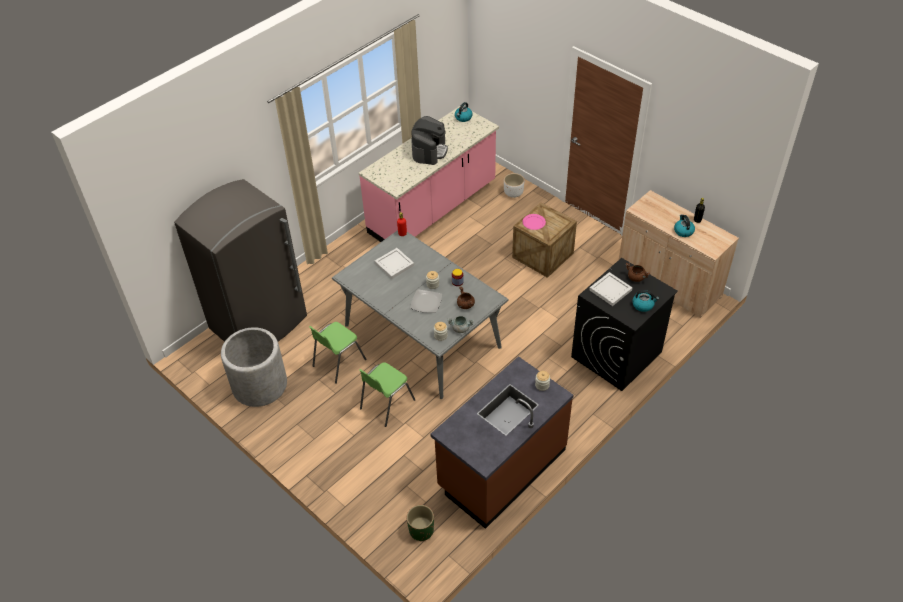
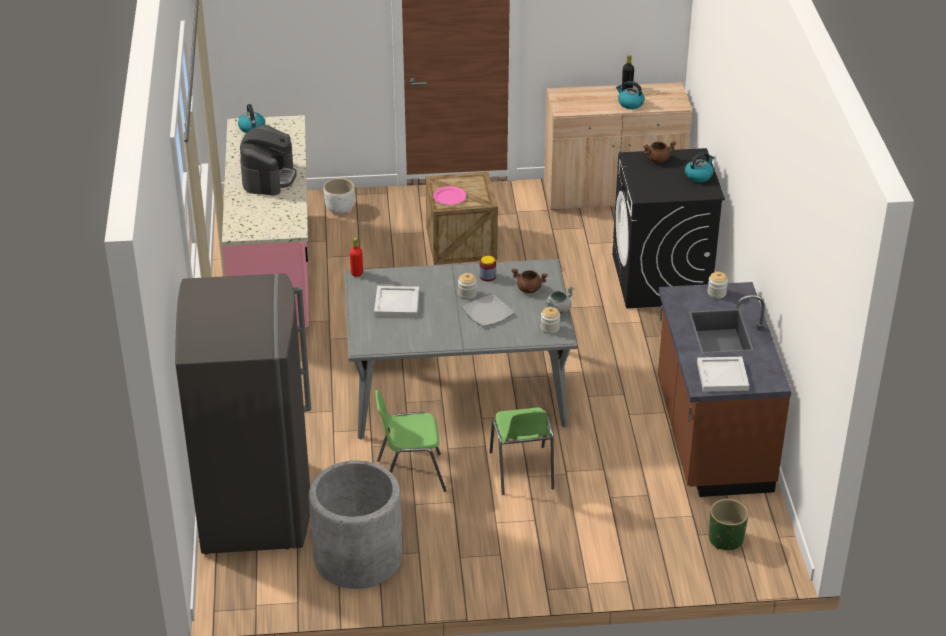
camera: 50 degrees left, 10 degrees down
(338, 362) = (410, 475): green chair -> green chair turned 90 degrees clockwise
(429, 151) = (268, 177): coffee machine -> coffee machine turned 45 degrees clockwise
(610, 290) = (654, 182): white tray -> white tray (723, 376)

